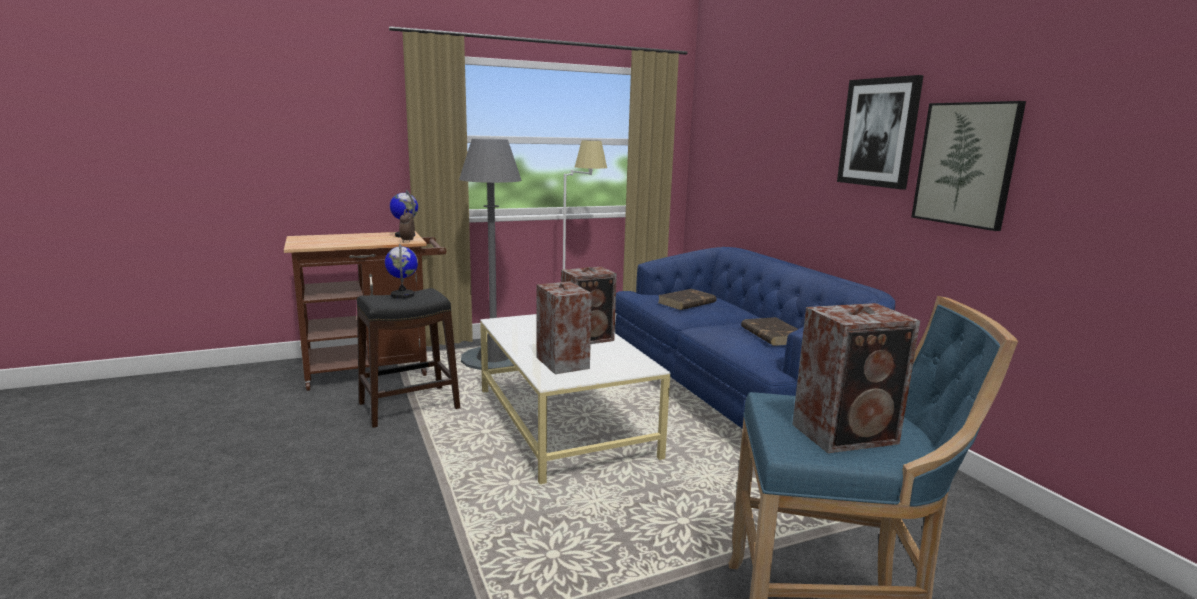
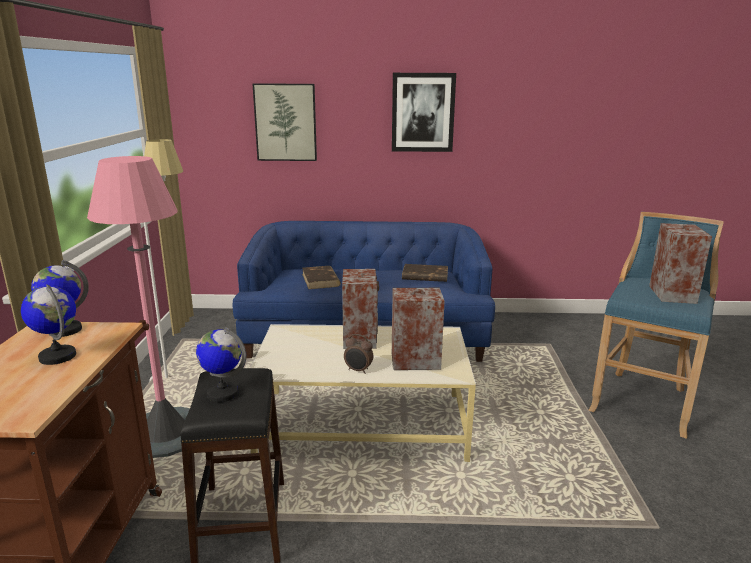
camera: 65 degrees left, 5 degrees up
(369, 240) = (58, 356): none -> globe
(407, 241) = (113, 332): alarm clock -> alarm clock (358, 370)
(493, 359) = (165, 433): grey floor lamp -> pink floor lamp
(966, 164) = (494, 131): picture -> picture (285, 122)

